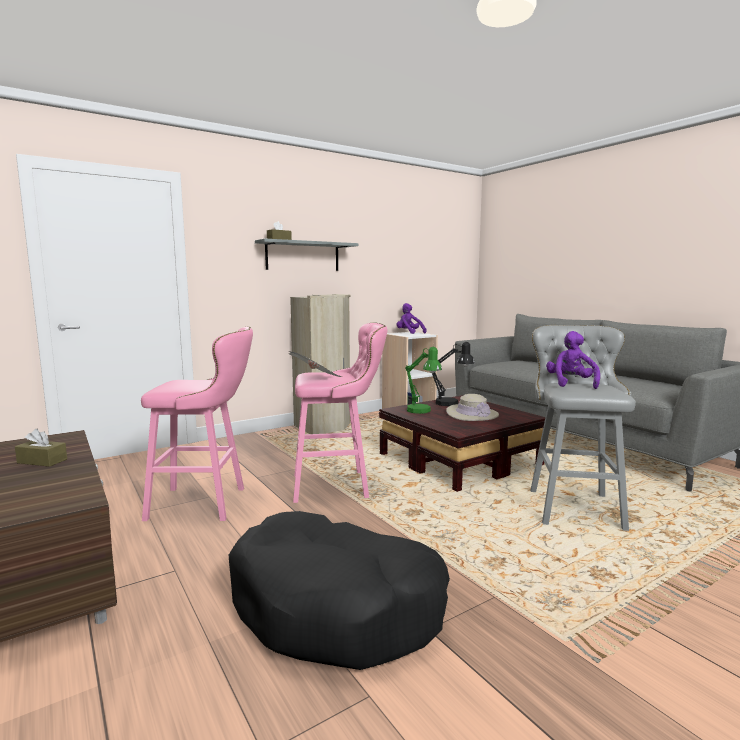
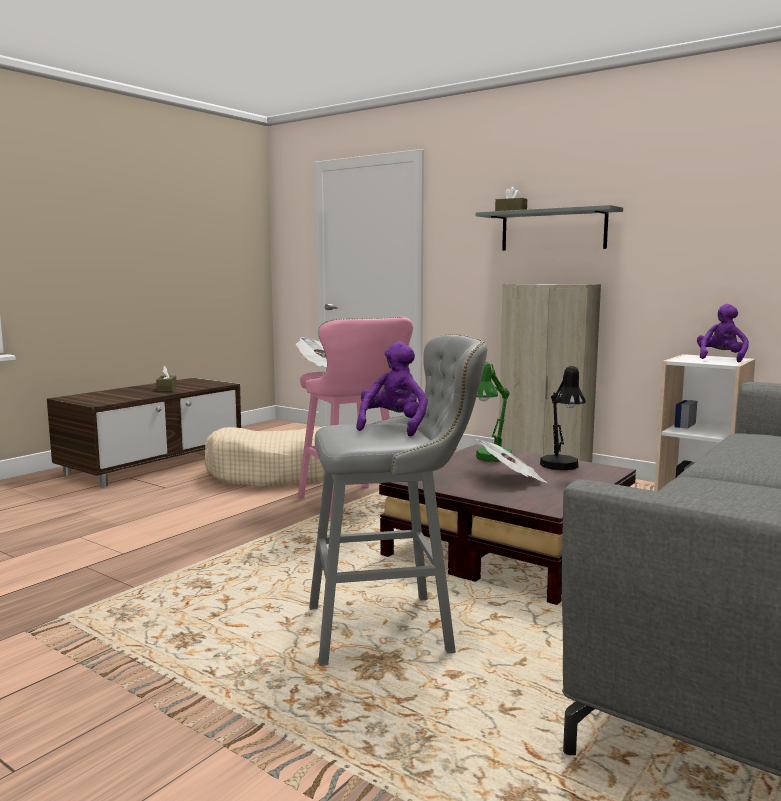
camera: 70 degrees right, 0 degrees up
(209, 503) = (278, 473): pink stool -> beige dog bed
(337, 606) = (118, 535): black dog bed -> none
(472, 414) = (511, 479): beige hat -> newspaper
(571, 384) = (393, 427): purple plush toy -> purple plush toy turned 60 degrees counterclockwise

